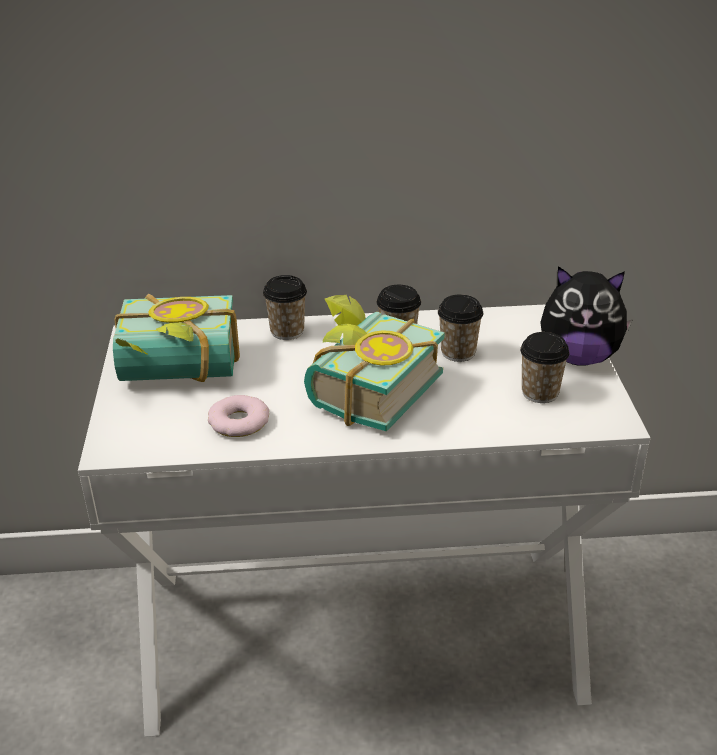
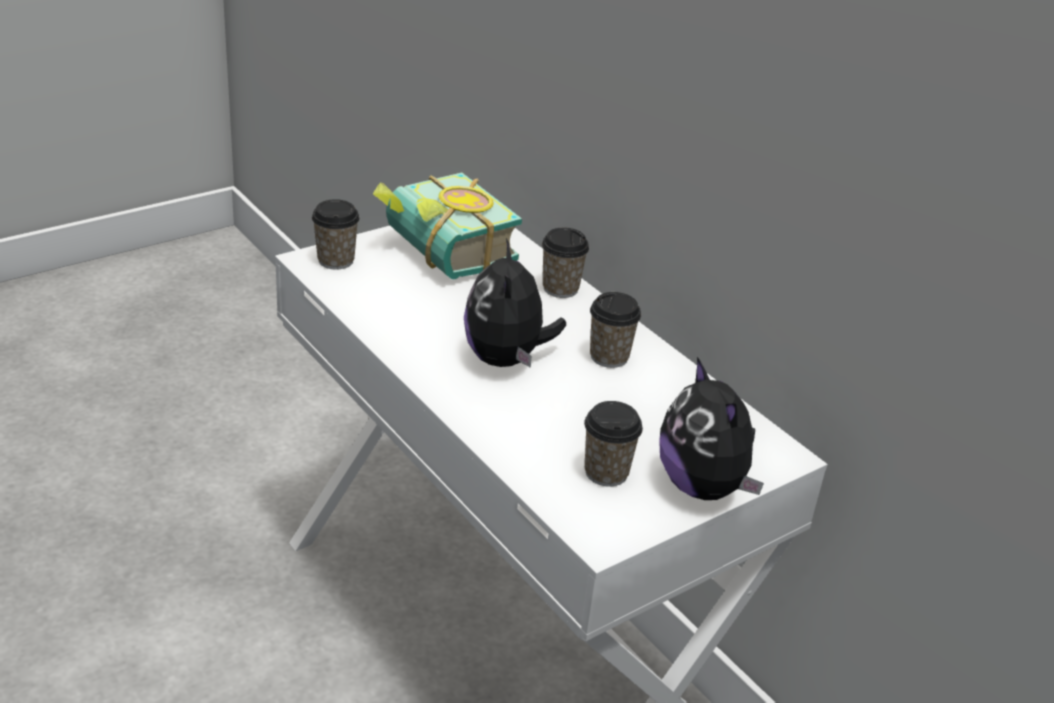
camera: 55 degrees right, 0 degrees up
(238, 422) = (397, 307): donut -> none
(364, 390) = (506, 359): book -> plush toy
(458, 352) = (628, 399): cup -> cup (336, 260)

